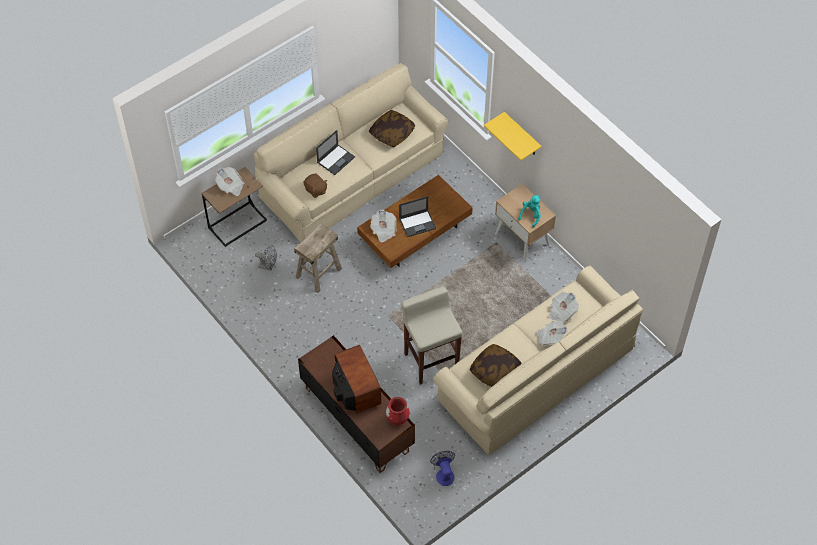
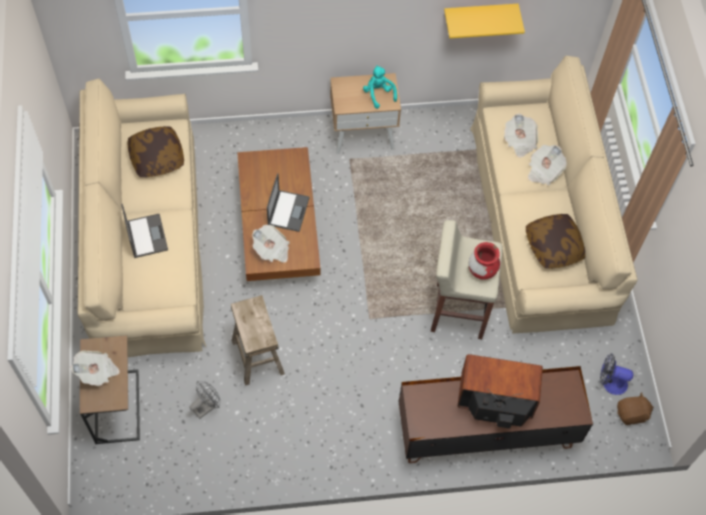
camera: 60 degrees left, 5 degrees up
(315, 190) = (173, 283): brown plush toy -> brown plush toy (631, 414)
(397, 419) = (561, 379): red vase -> red vase (481, 271)
(522, 135) = (316, 20): yellow shelf -> yellow shelf (479, 15)

